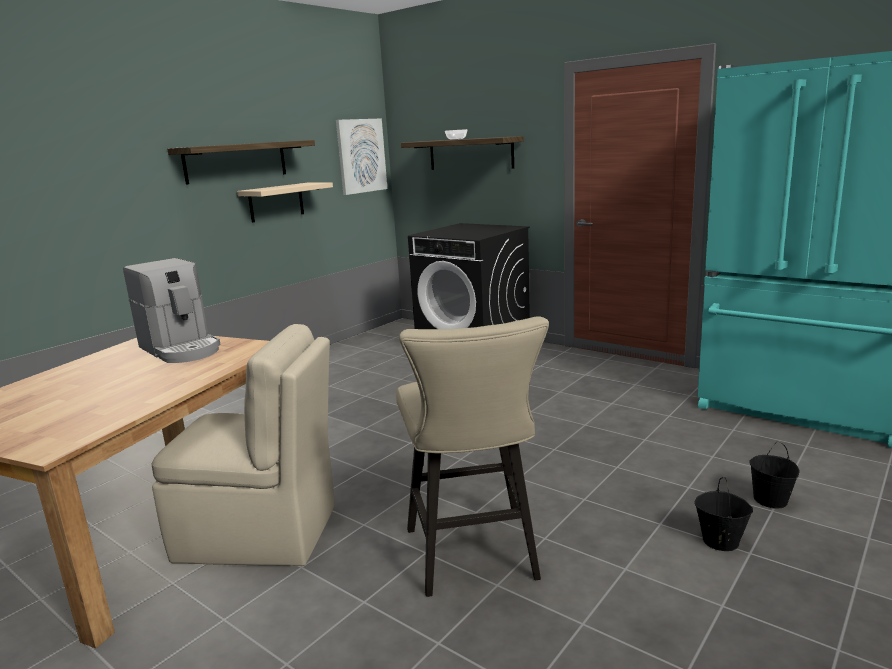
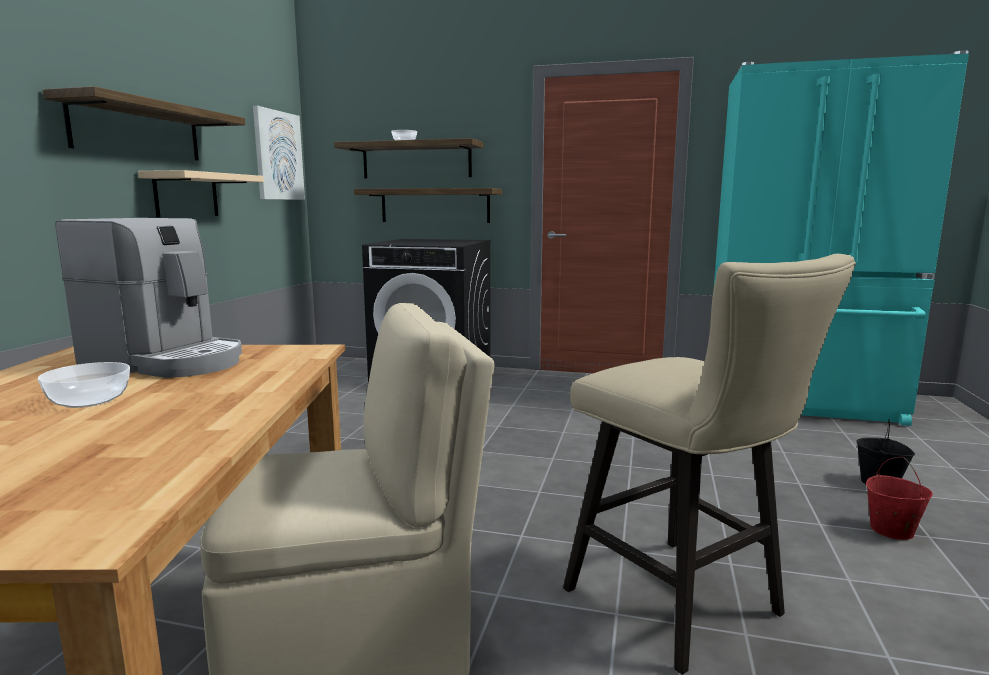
camera: 25 degrees left, 5 degrees down
(118, 376) = (88, 401): none -> bowl
(485, 194) = (435, 205): none -> shelf
(720, 541) = (891, 530): black bucket -> red bucket

